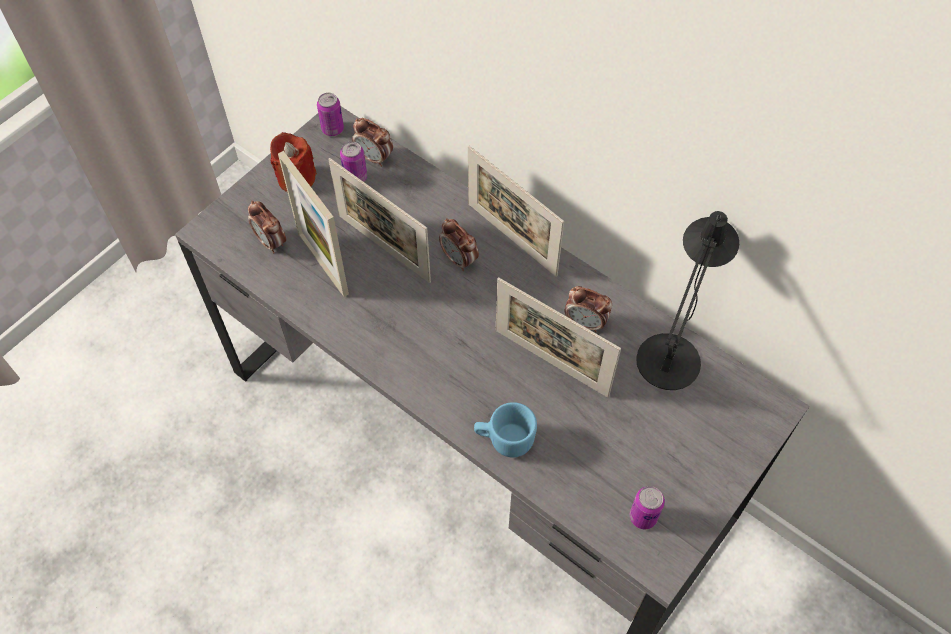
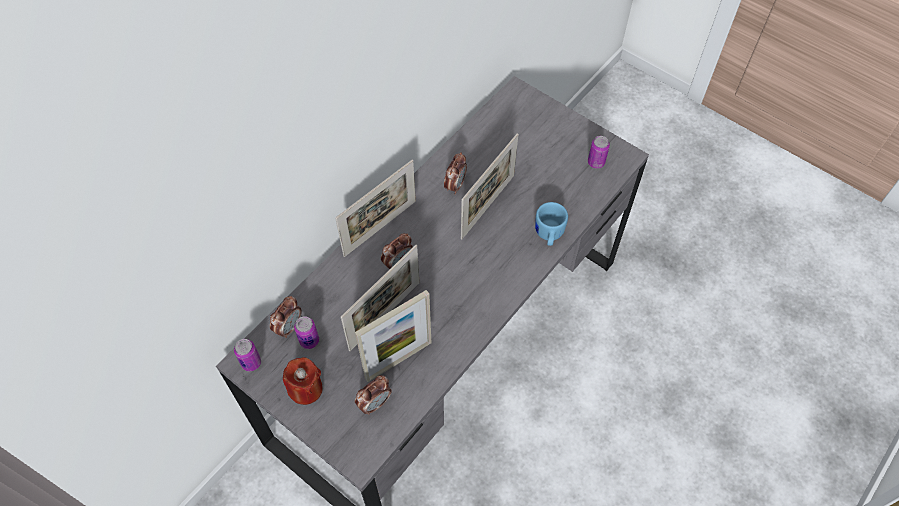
camera: 90 degrees left, 0 degrees up
(671, 353) = (478, 139): black table lamp -> none

